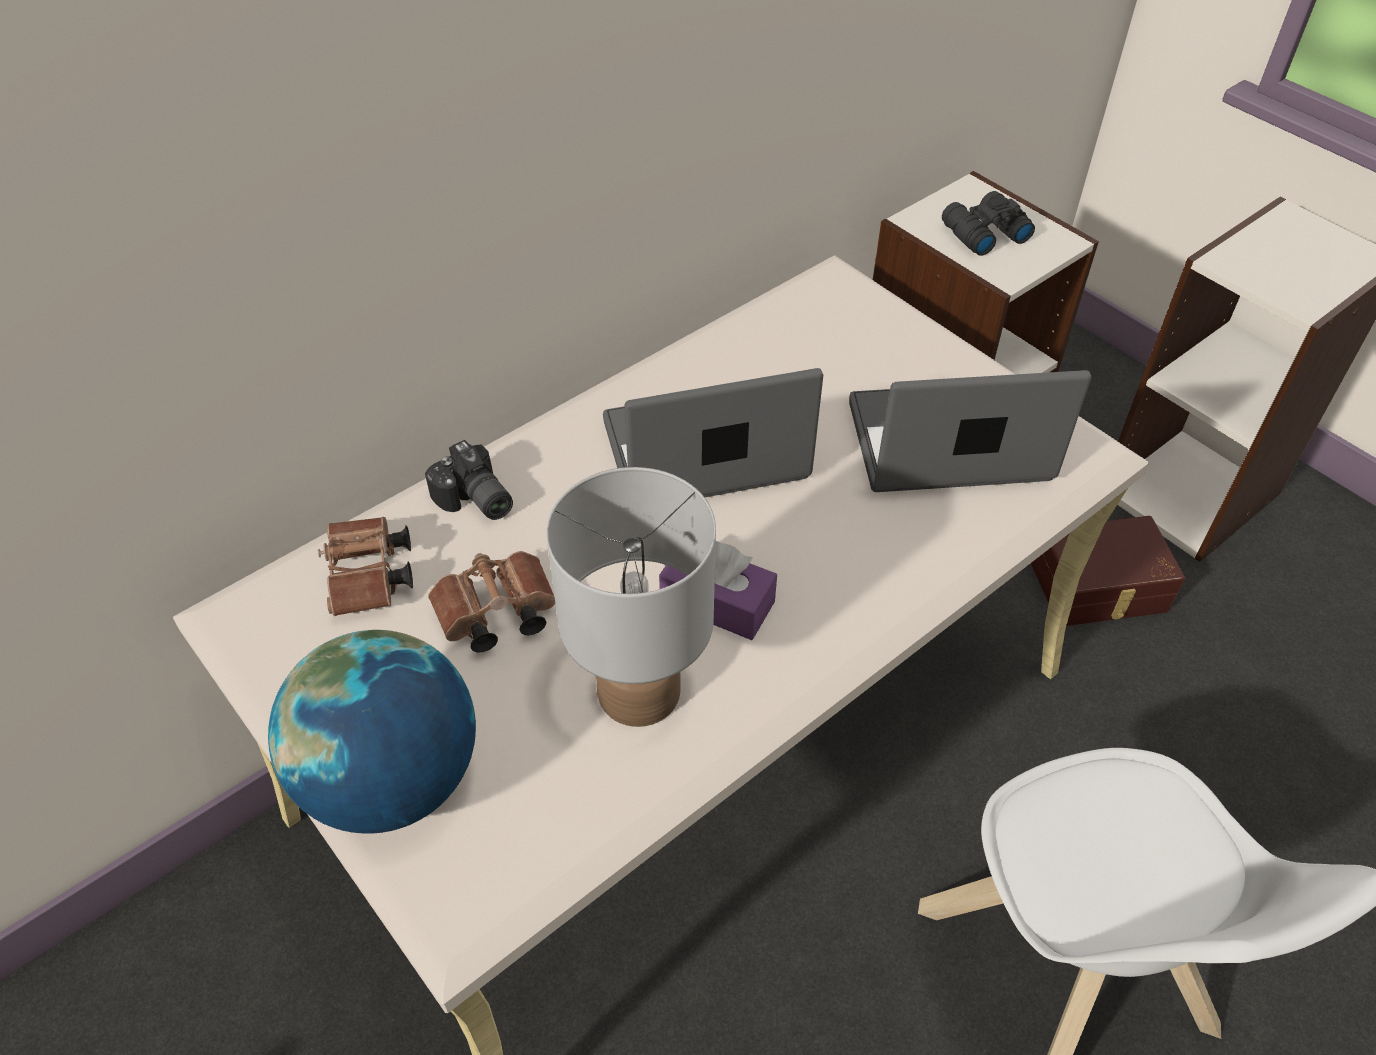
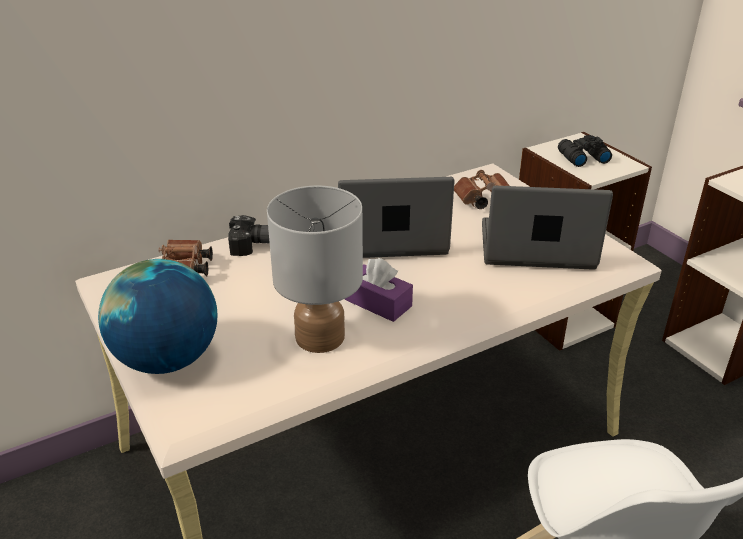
camera: 10 degrees right, 15 degrees down
(474, 501) = (254, 246): camera -> camera turned 60 degrees counterclockwise
(494, 616) = (248, 295): brown binoculars -> brown binoculars (482, 201)
(1100, 589) = (654, 392): brown storage box -> none

